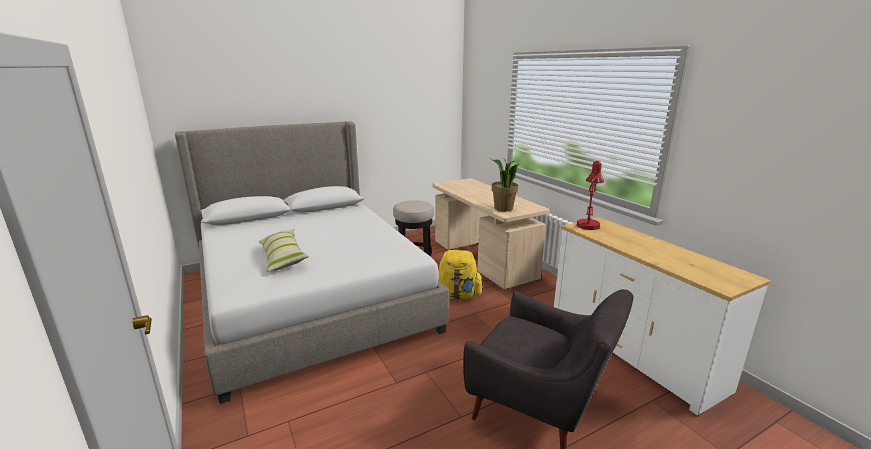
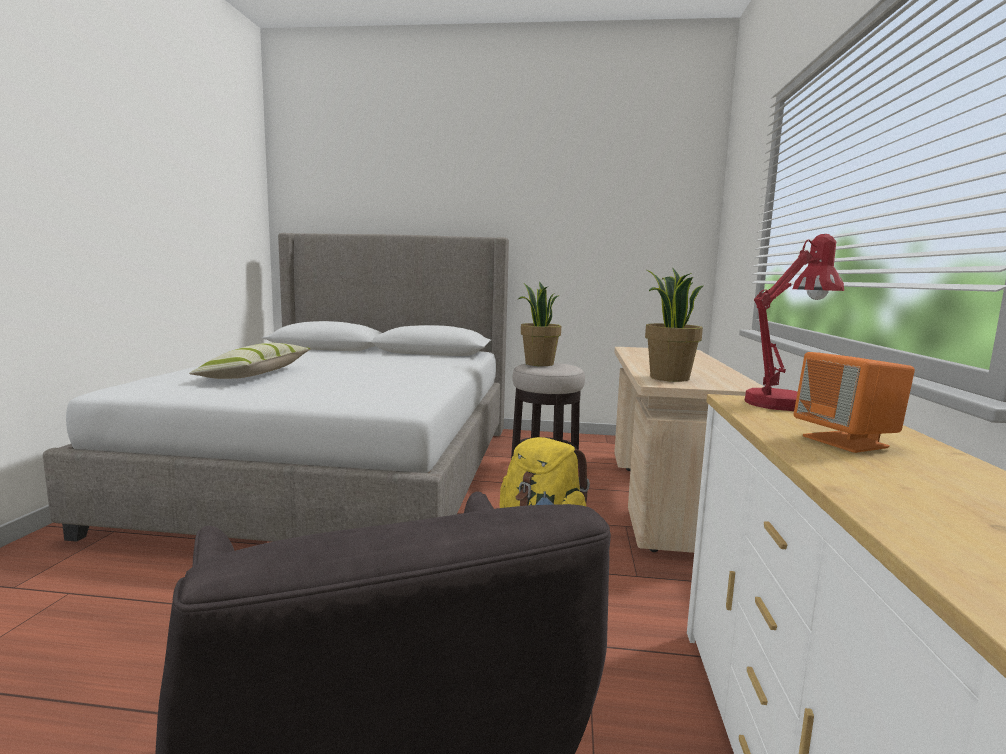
camera: 35 degrees right, 10 degrees down
(407, 204) = (538, 364): none -> potted plant
(631, 242) = (846, 442): none -> orange speaker

